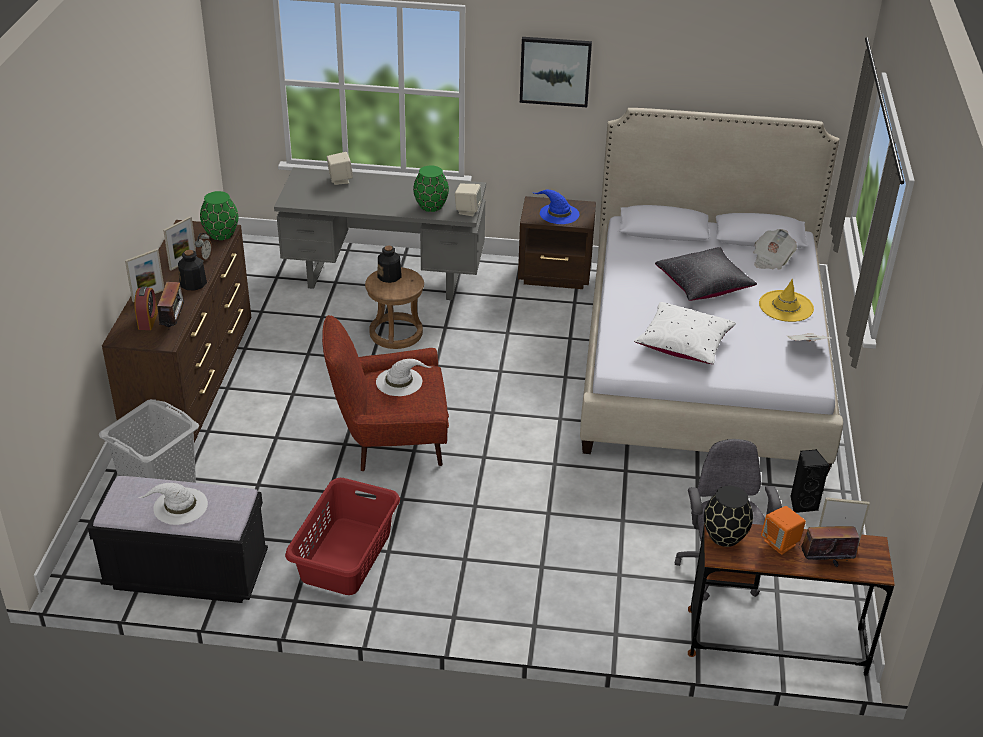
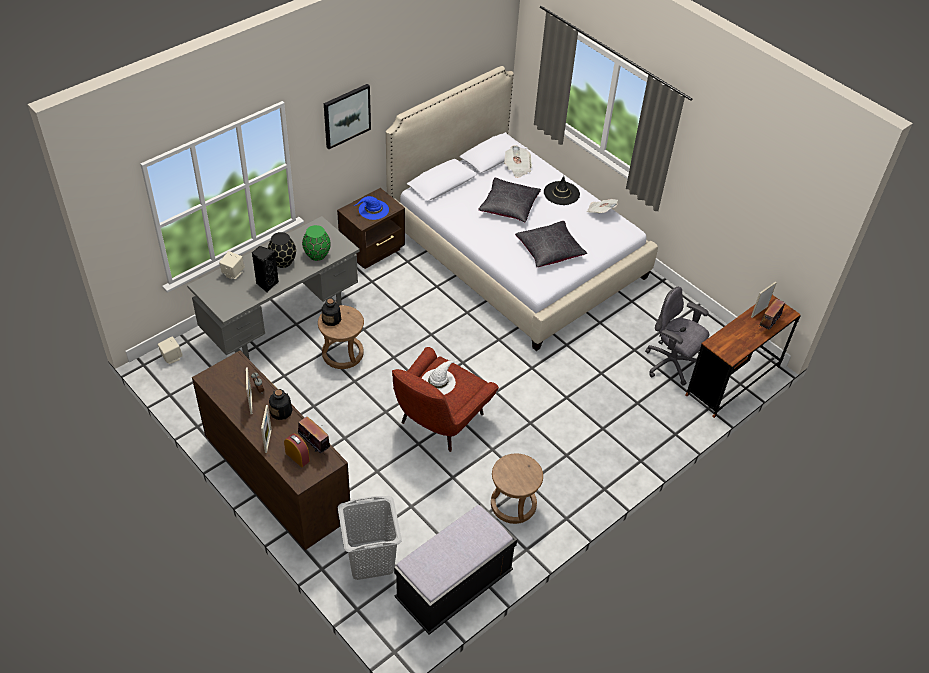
camera: 50 degrees left, 10 degrees up
(179, 506) = (460, 549): white hat -> none
(220, 234) = (239, 366): green vase -> none
(345, 556) = (513, 504): red laundry basket -> brown stool
(467, 210) = (342, 243): beige speaker -> beige speaker (171, 357)
(683, 344) = (549, 251): white pillow -> black pillow
(725, 536) = (720, 345): black vase -> black vase (283, 262)
(780, 543) = (742, 330): orange speaker -> none
(786, 306) = (561, 193): yellow hat -> black hat
(802, 504) = (656, 301): black speaker -> black speaker (266, 283)

